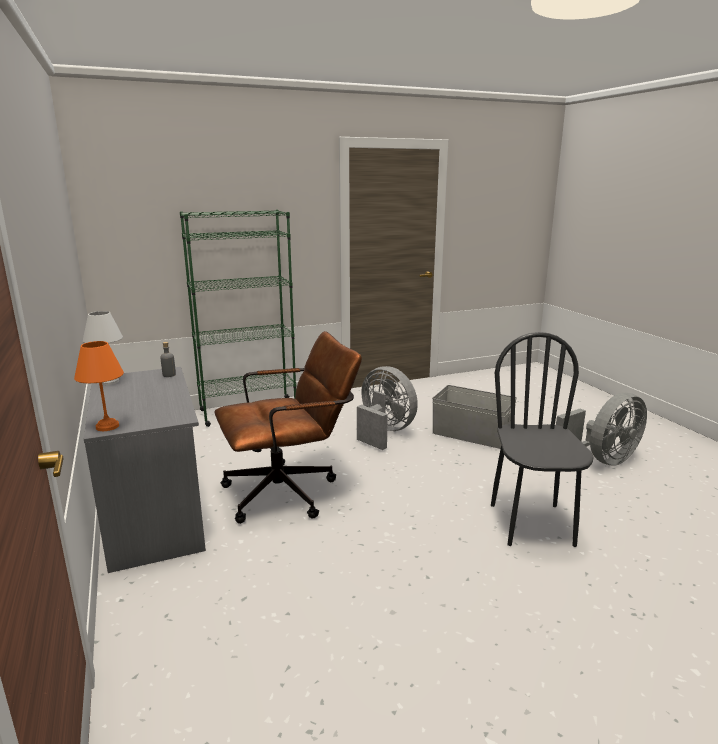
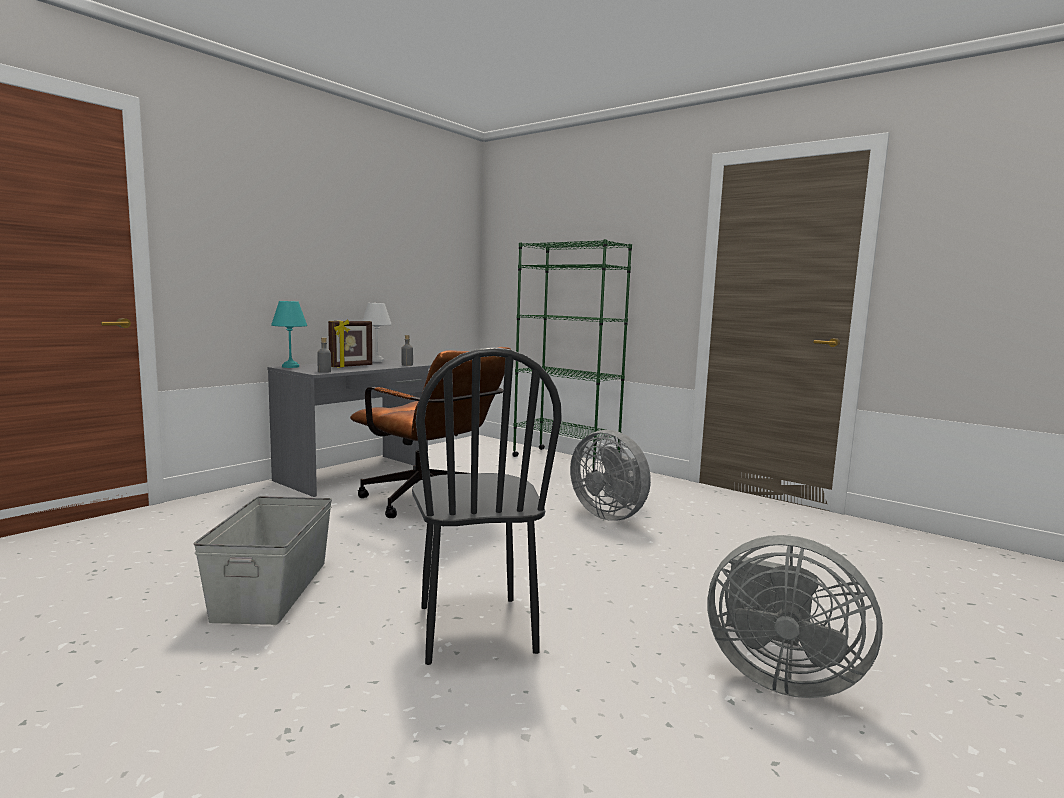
camera: 60 degrees right, 10 degrees down
(108, 426) = (291, 366): orange table lamp -> turquoise table lamp
(146, 398) = (351, 366): none -> picture frame
(180, 414) = (324, 371): none -> grey bottle
(384, 432) = (610, 515): grey fan -> grey fan turned 120 degrees clockwise
(472, 435) = (687, 560): grey storage box -> grey storage box (271, 590)
(532, 524) = (475, 629): black chair -> black chair turned 105 degrees clockwise

